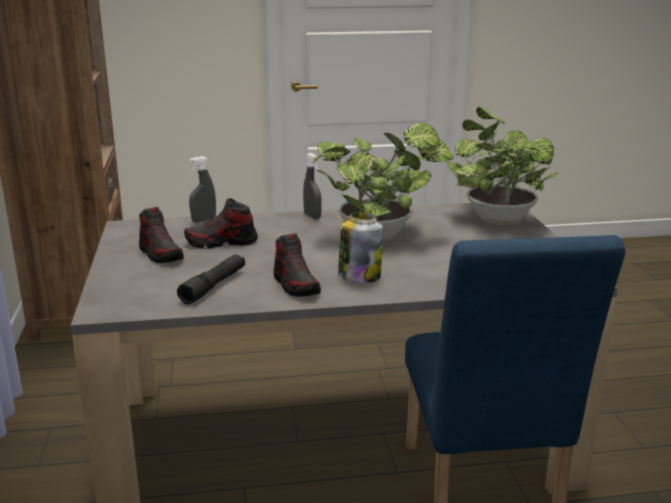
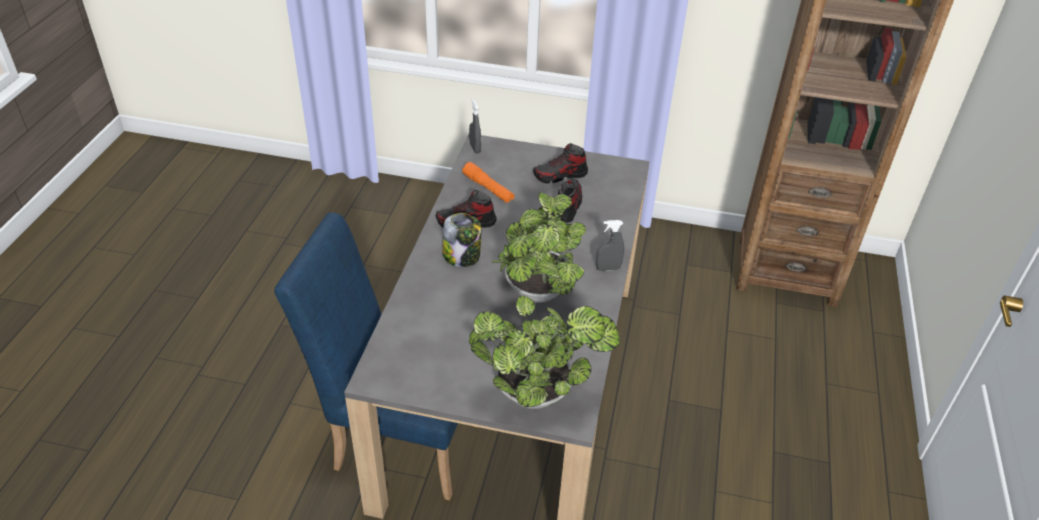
camera: 110 degrees right, 20 degrees up
(203, 220) = (627, 206): grey spray bottle -> grey spray bottle (475, 148)
(214, 286) = (488, 188): black flashlight -> orange flashlight

